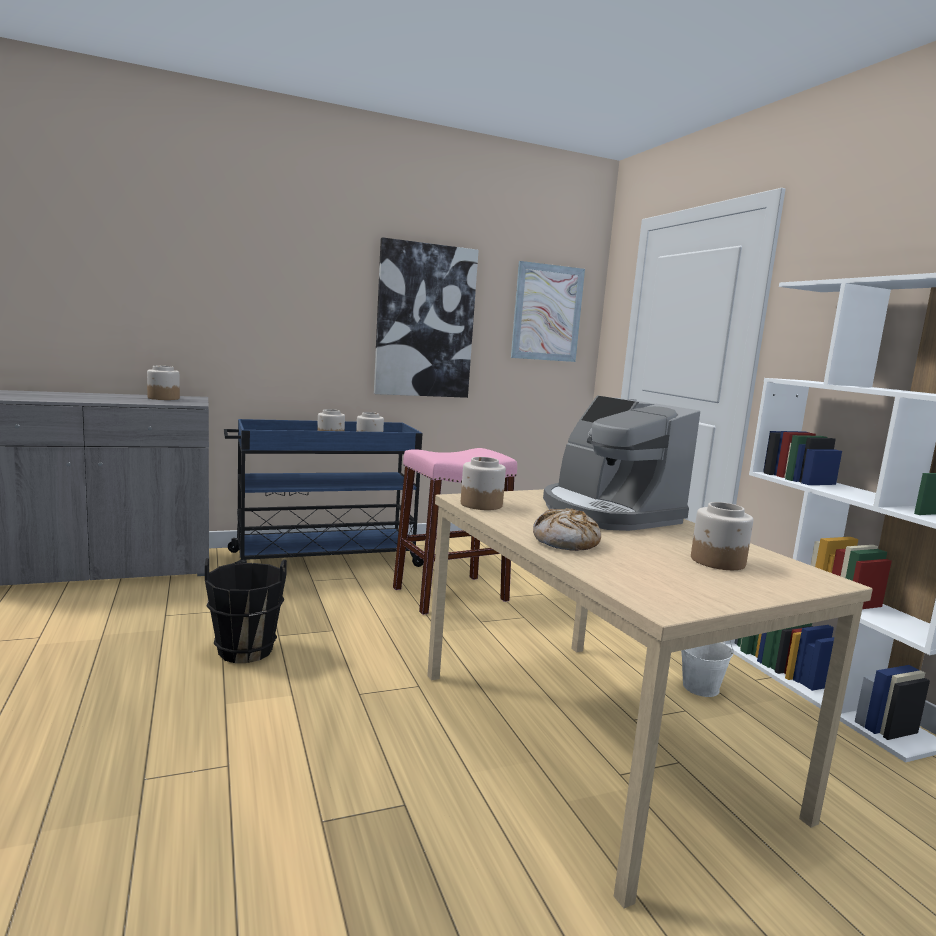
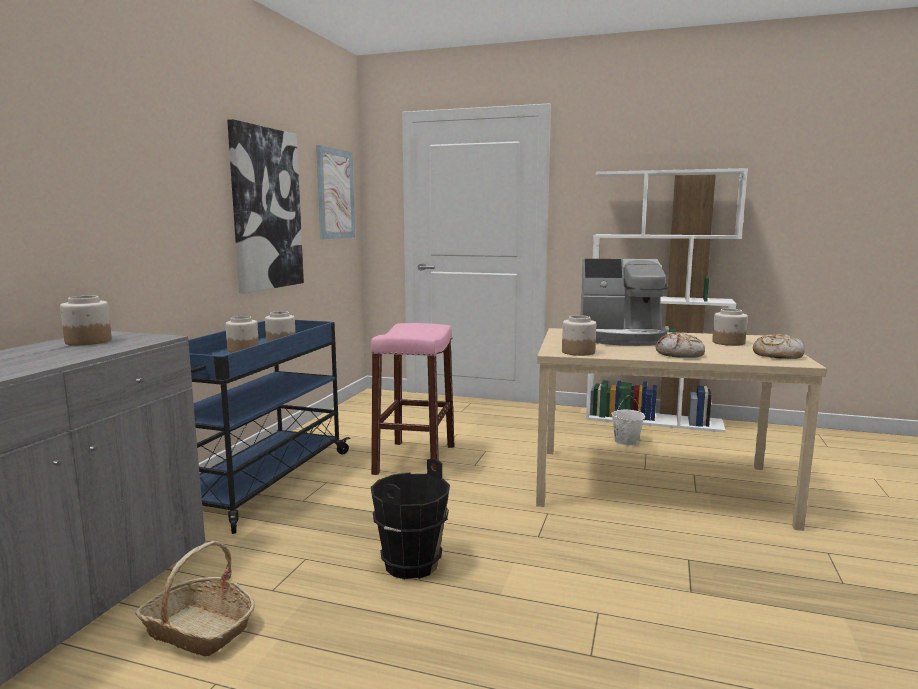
camera: 50 degrees left, 0 degrees up
(99, 611) = (199, 630): none -> basket
(688, 591) = (776, 355): none -> bread

